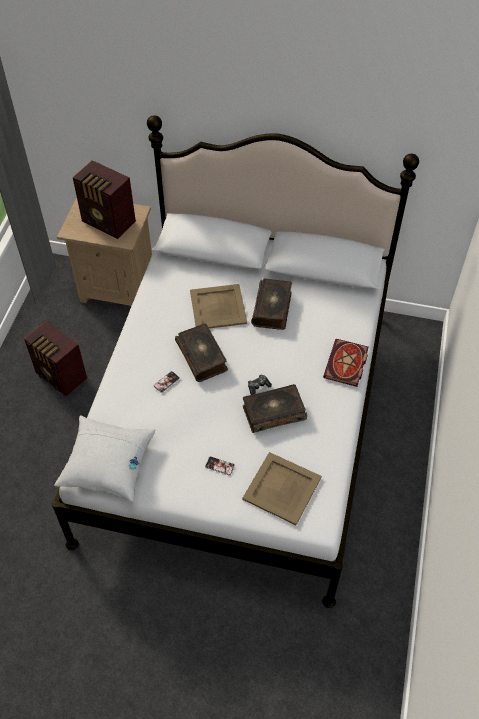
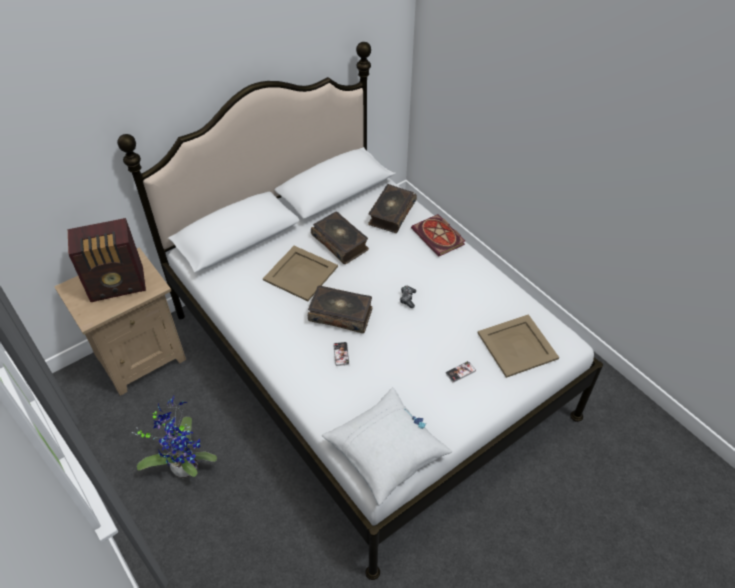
camera: 50 degrees left, 5 degrees down
(61, 377) = (184, 464): radio -> potted plant
(273, 412) = (441, 305): book -> book (391, 214)

